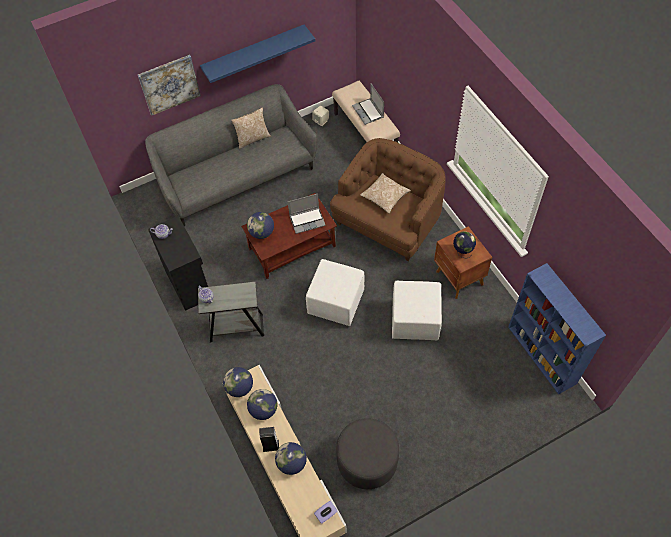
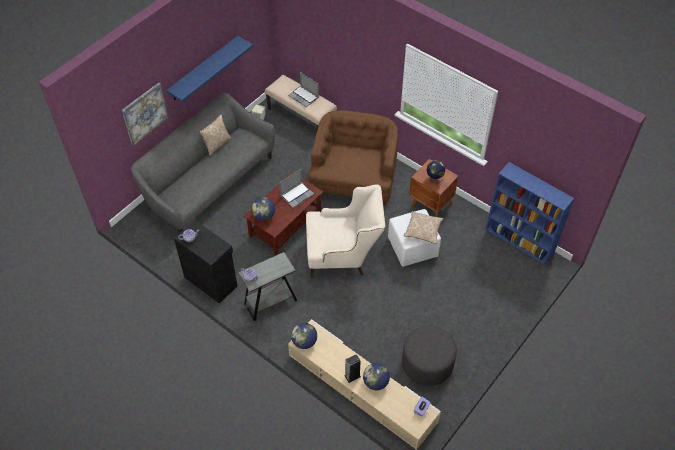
camera: 25 degrees left, 5 degrees down
(263, 410) = (332, 351): globe -> none
(336, 303) = (343, 255): white ottoman -> beige armchair
(385, 197) = (352, 157): pillow -> pillow (423, 231)

